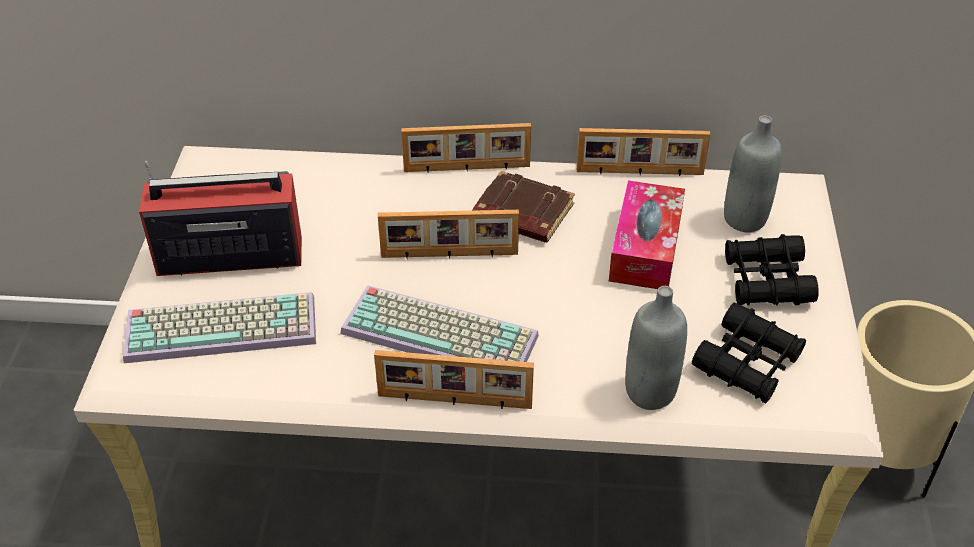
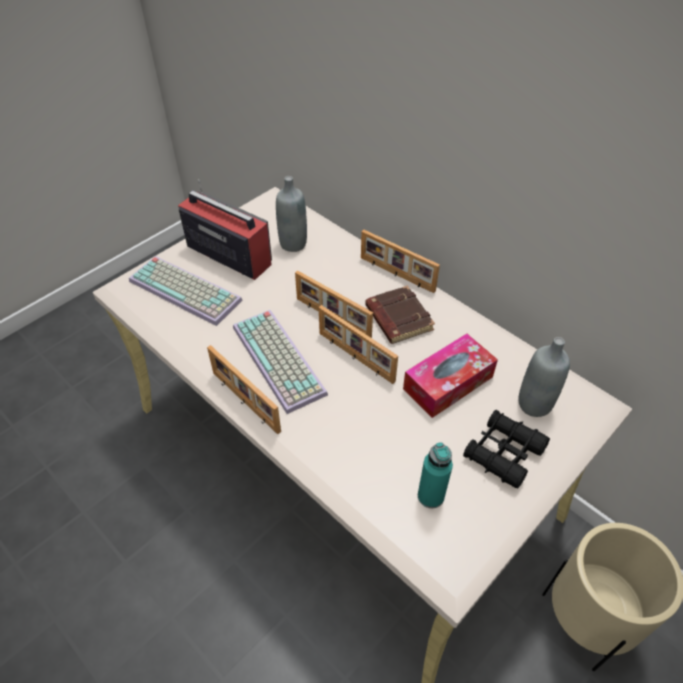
camera: 40 degrees right, 5 degrees up
(640, 173) = (497, 334): picture frame -> picture frame (355, 357)
(650, 392) = (351, 471): grey bottle -> grey bottle (293, 244)
(747, 362) = (430, 496): black binoculars -> turquoise bottle

